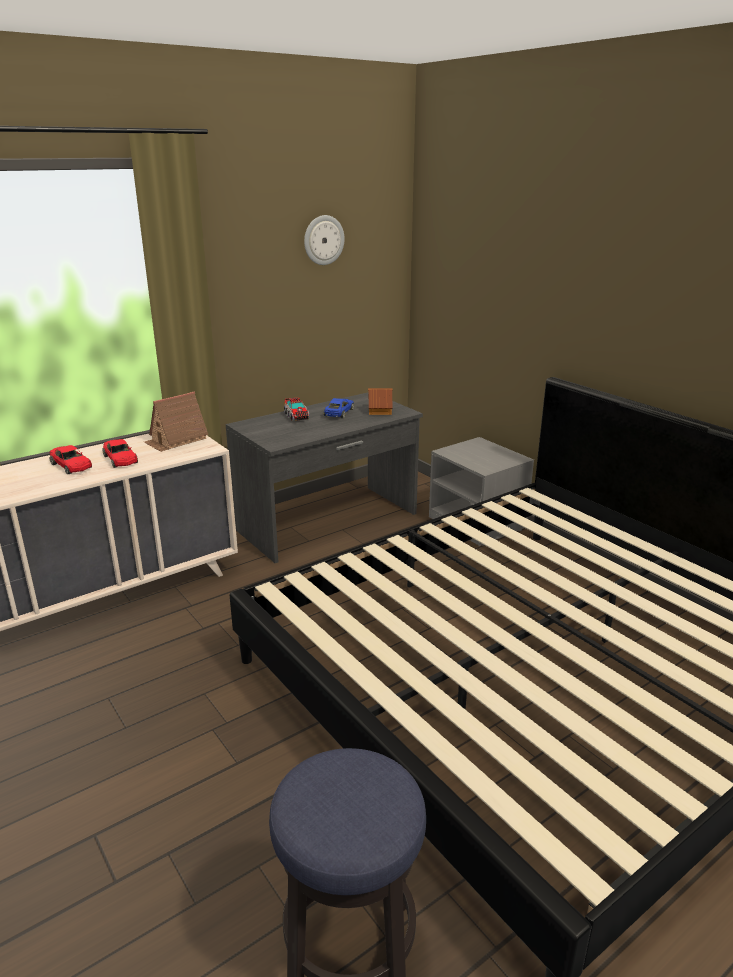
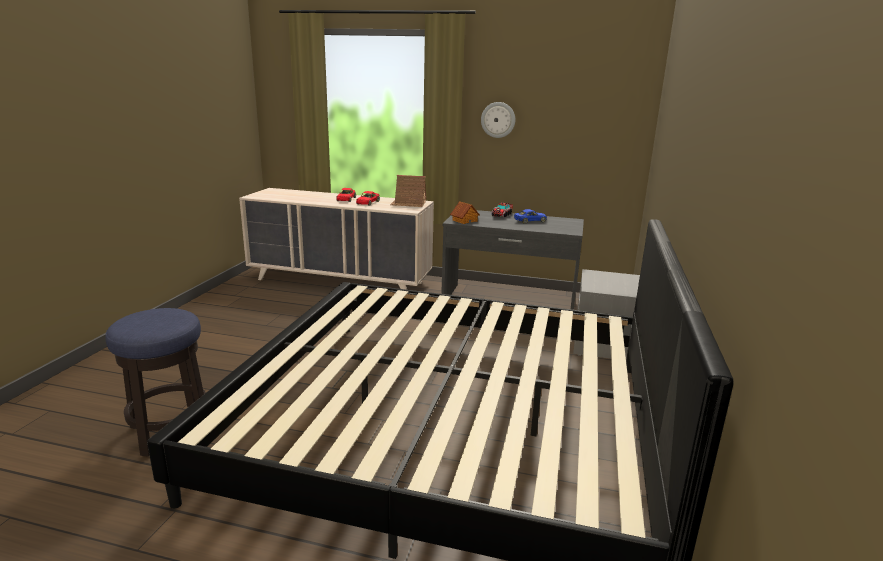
camera: 50 degrees right, 5 degrees down
(323, 240) = (567, 94): wall clock -> wall clock (498, 120)
(379, 410) = (558, 227): toy house -> toy house (464, 220)

